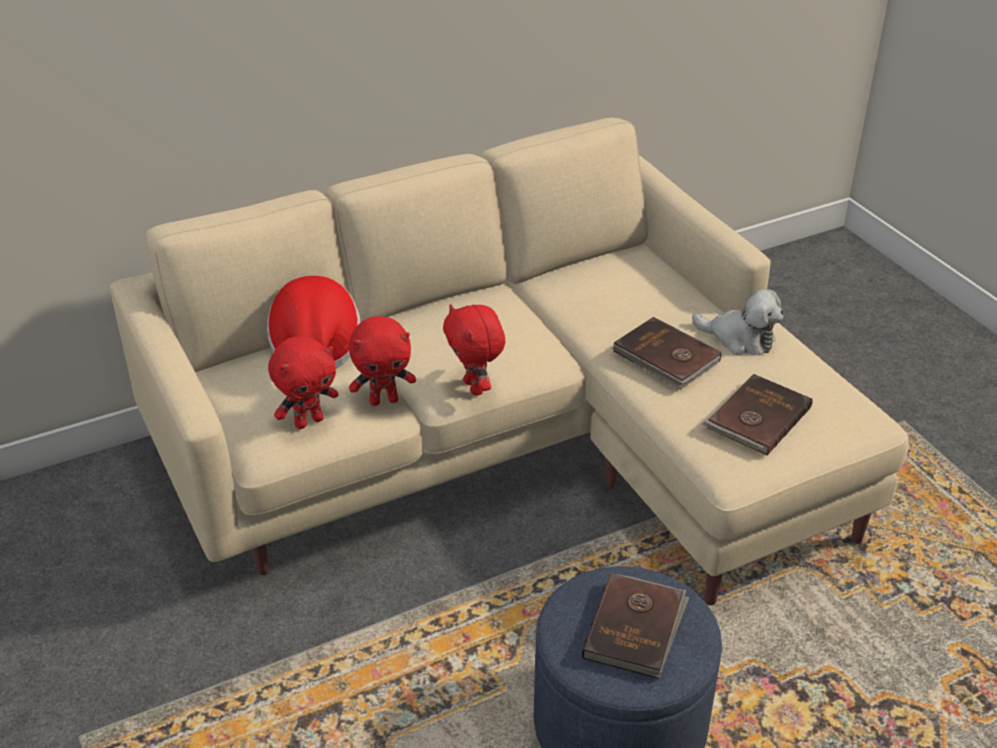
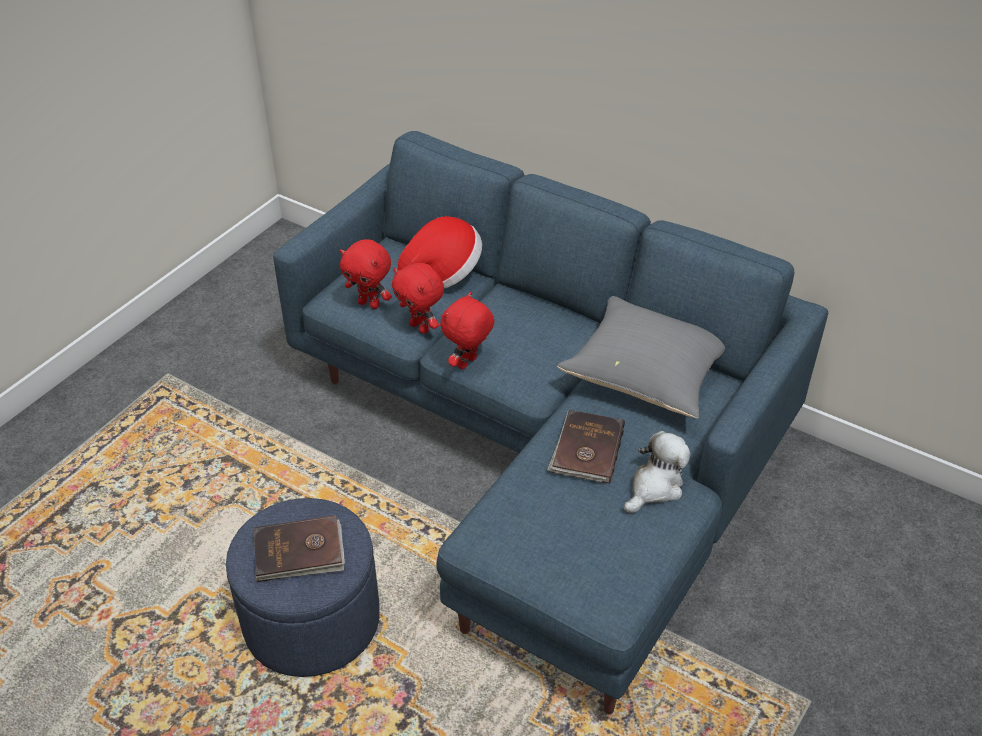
camera: 60 degrees right, 5 degrees up
(510, 450) = (543, 447): beige sofa -> blue sofa
(593, 286) = (648, 375): none -> grey pillow
(740, 339) = (655, 487): plush toy -> plush toy turned 135 degrees counterclockwise
(757, 418) = (551, 531): brown book -> none

